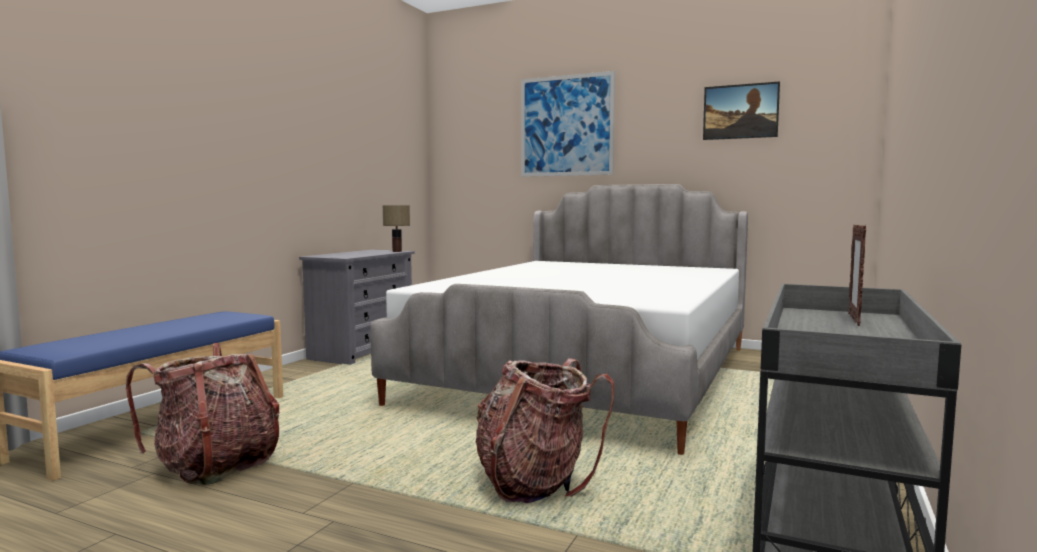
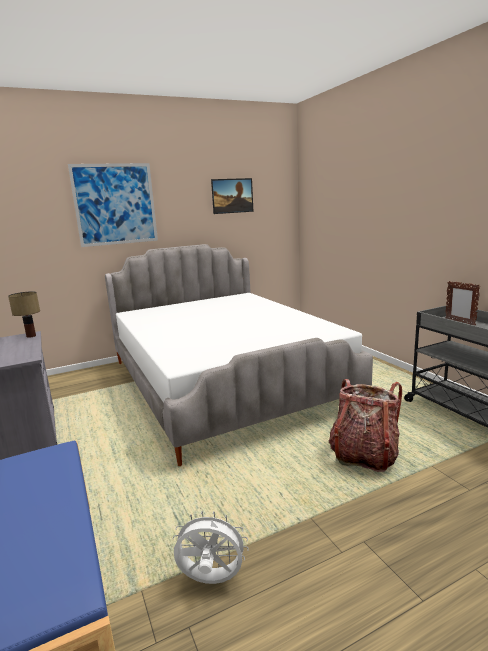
camera: 50 degrees left, 10 degrees up
(215, 465) = (211, 581): backpack -> white fan

